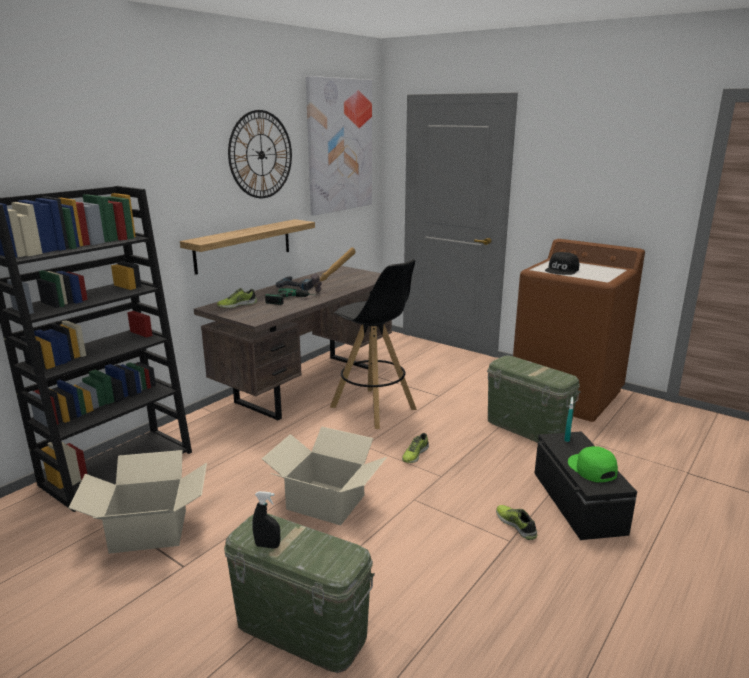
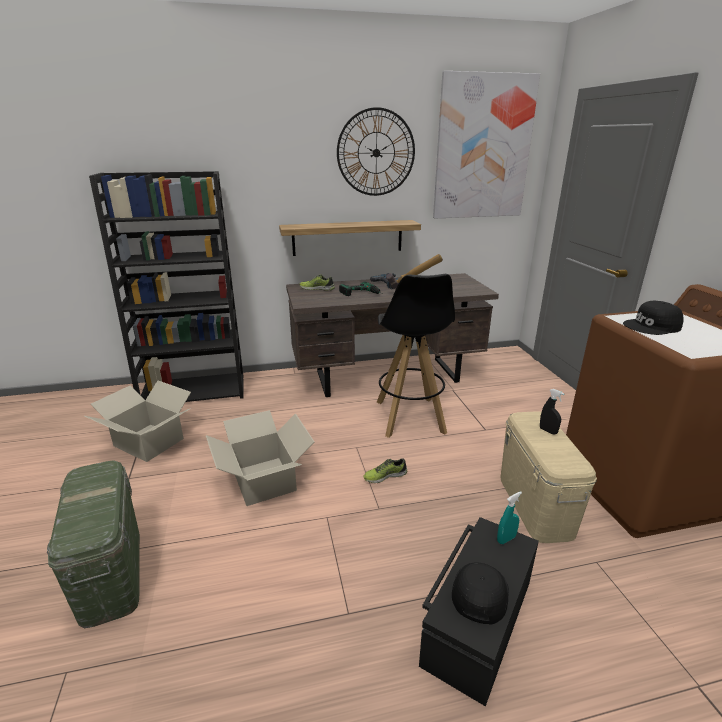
camera: 40 degrees right, 5 degrees up
(267, 545) = (74, 490): black spray bottle -> black spray bottle (548, 431)
(516, 525) = (377, 601): shoe -> none
(527, 428) = (535, 505): green storage box -> beige storage box
(591, 468) = (479, 592): green cap -> black cap

